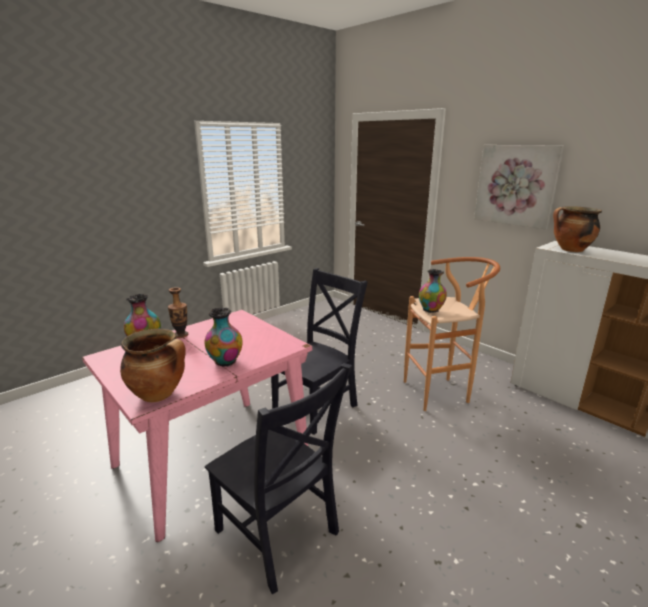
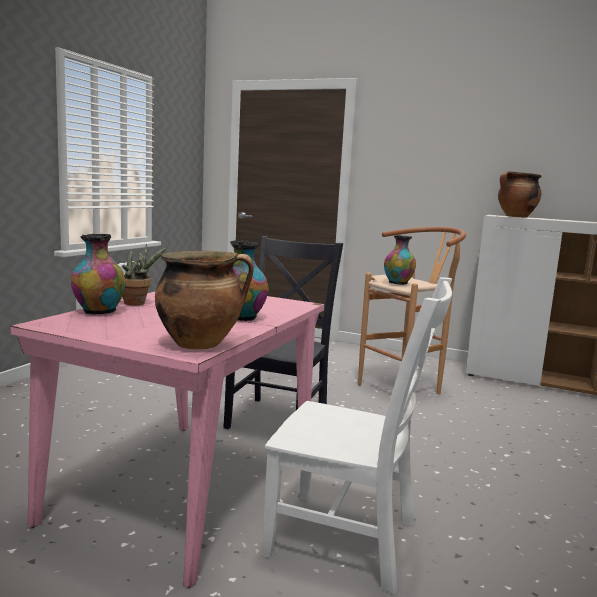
camera: 25 degrees left, 10 degrees down
(181, 335) = (138, 303): vase -> potted plant
(279, 535) = (349, 540): black chair -> white chair
(516, 185) = (443, 159): picture -> none

